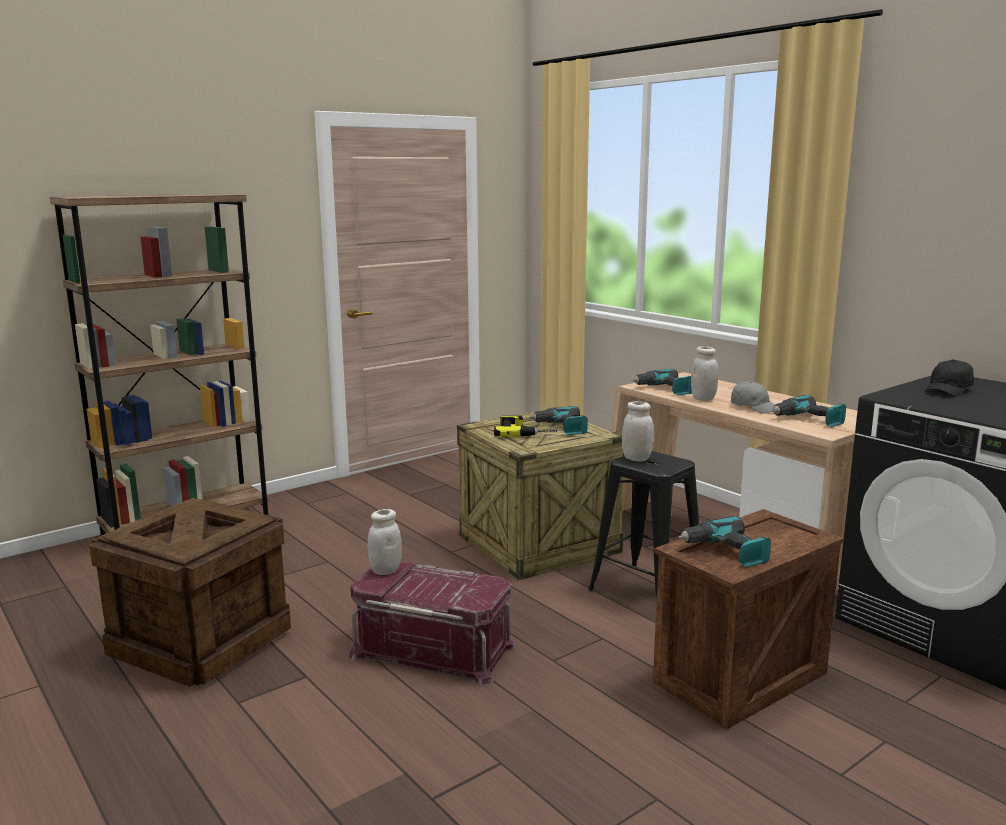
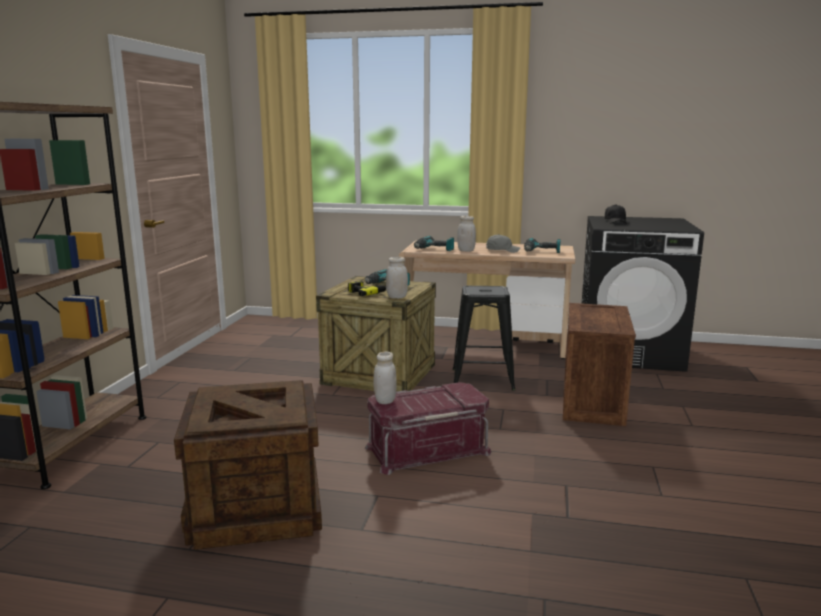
camera: 40 degrees left, 0 degrees up
(636, 459) = (475, 290): white jar -> white jar (397, 297)
(726, 552) = (601, 323): power drill -> none

